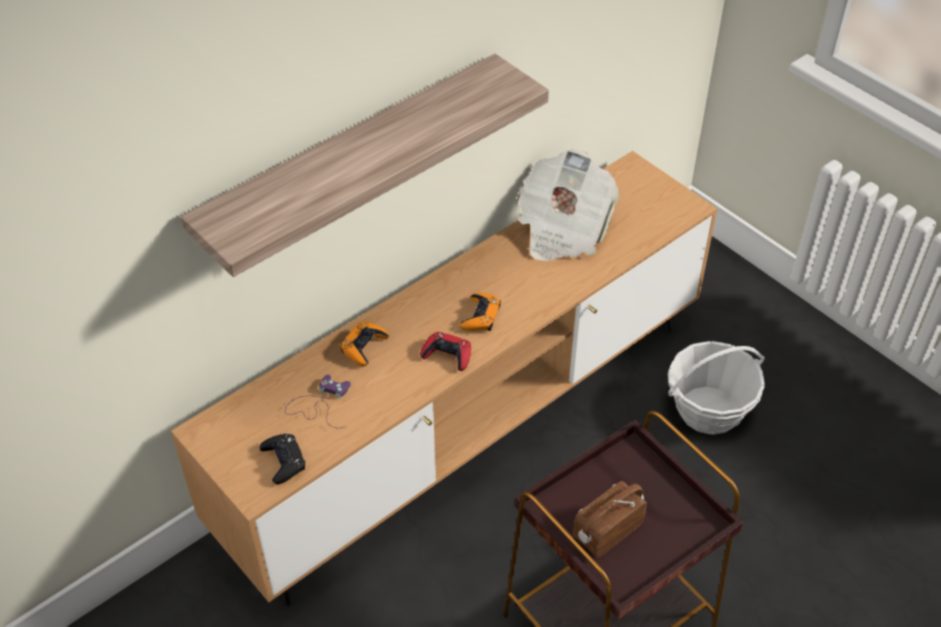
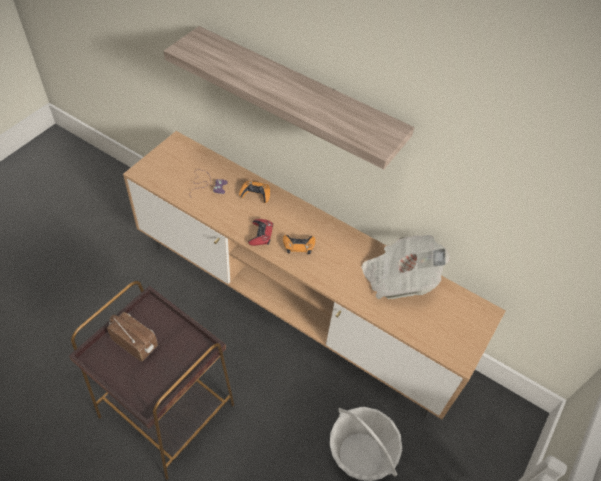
camera: 70 degrees right, 5 degrees up
(283, 461) = (163, 178): black game controller -> none

